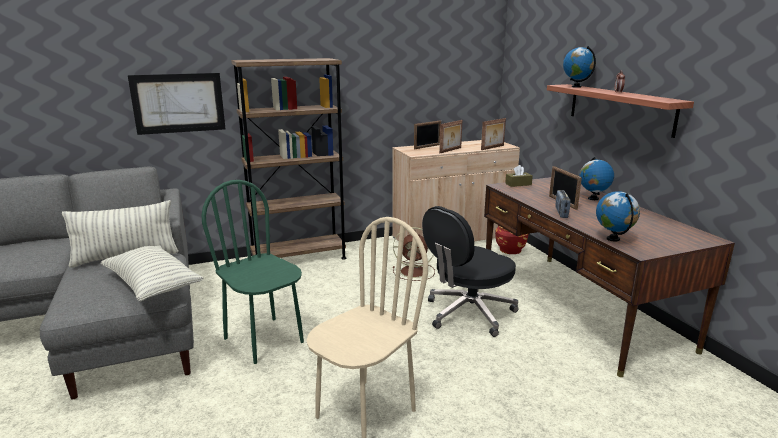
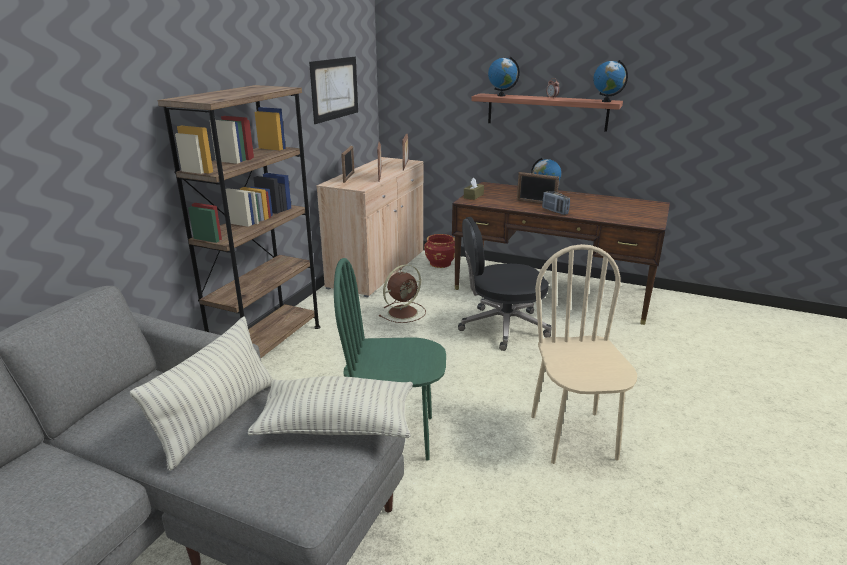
camera: 45 degrees left, 5 degrees up
(178, 103) = (98, 178): picture -> picture (335, 89)
(468, 313) = (501, 327): black office chair -> black office chair turned 75 degrees clockwise
(613, 239) = (622, 220): globe -> globe (606, 101)

